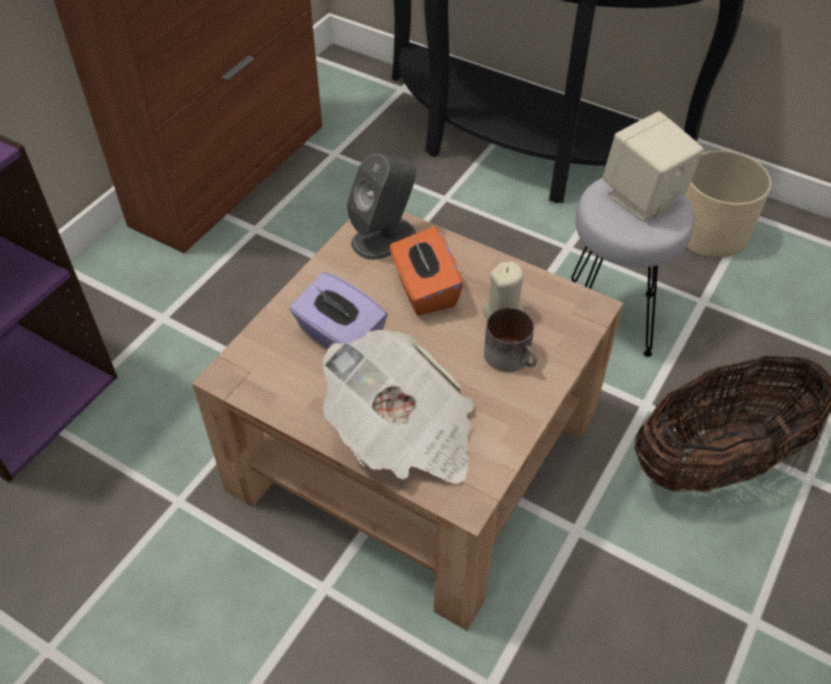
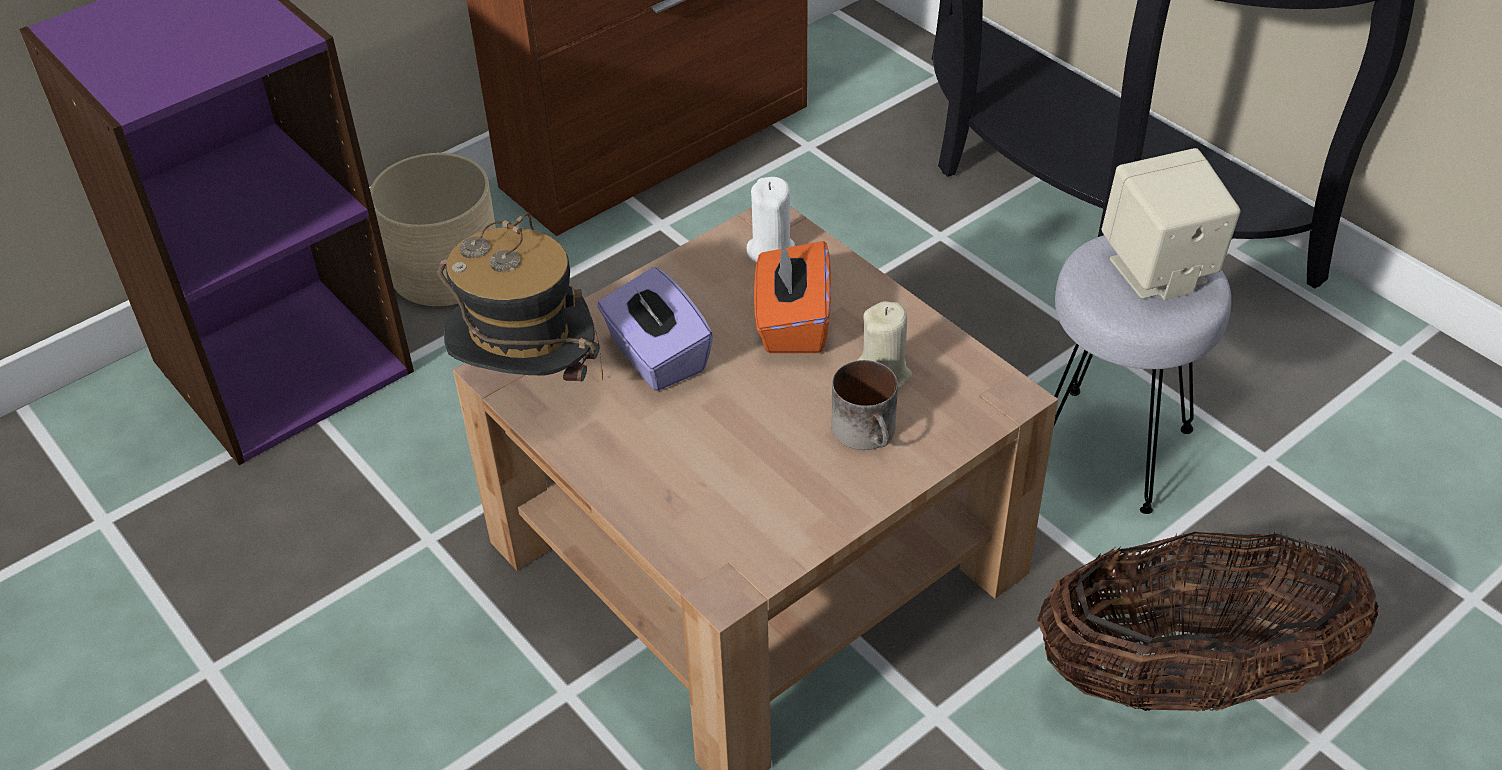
camera: 20 degrees right, 5 degrees down
(255, 382) = (528, 386): none -> hat
(384, 238) = (770, 249): grey speaker -> white candle
(403, 433) = (683, 490): newspaper -> none
(709, 232) = (1322, 363): beige planter -> beige planter (444, 270)

